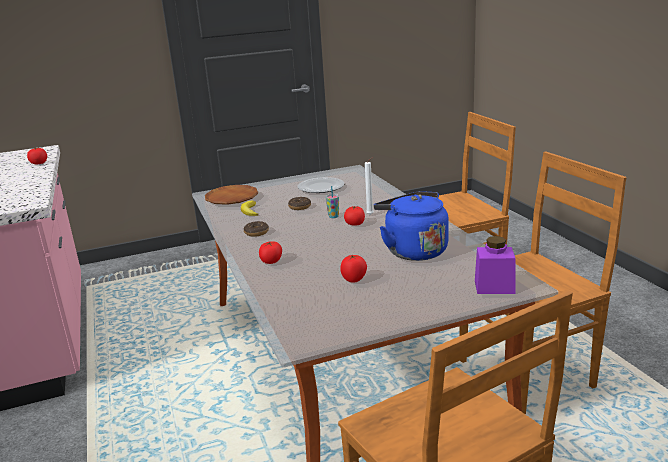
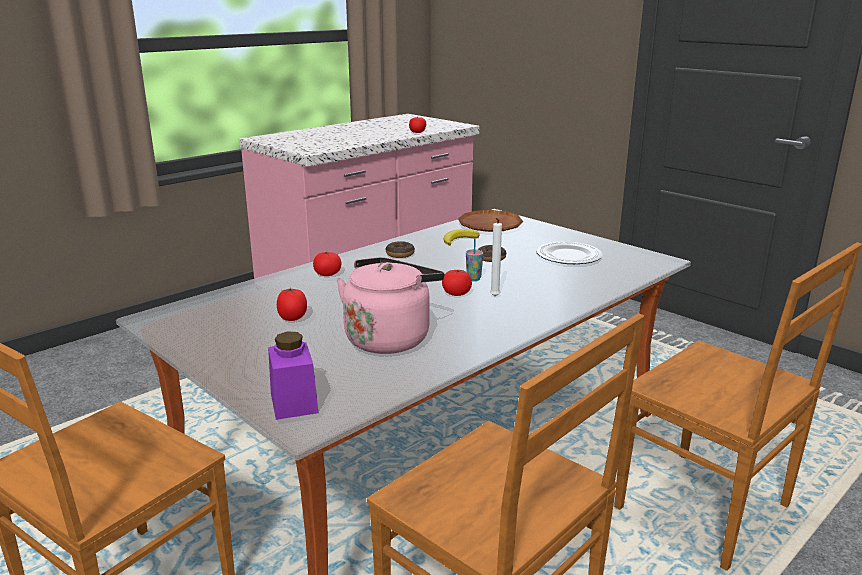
camera: 65 degrees right, 0 degrees up
(413, 250) = (390, 338): blue kettle -> pink kettle

